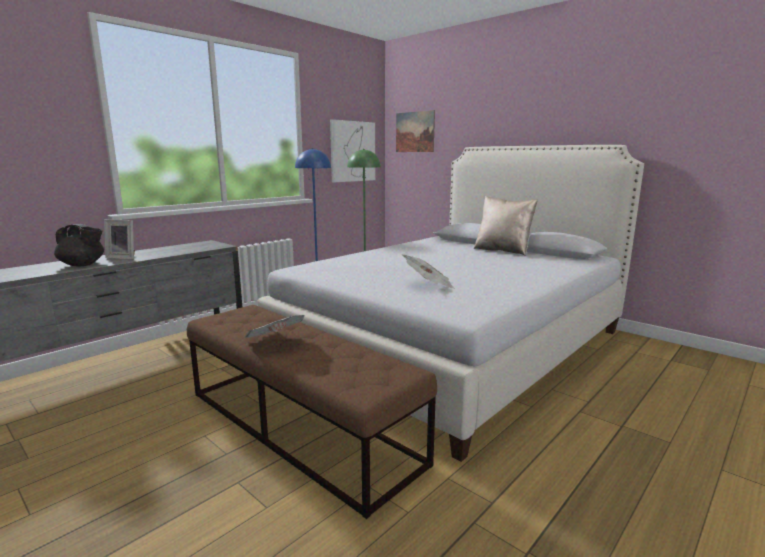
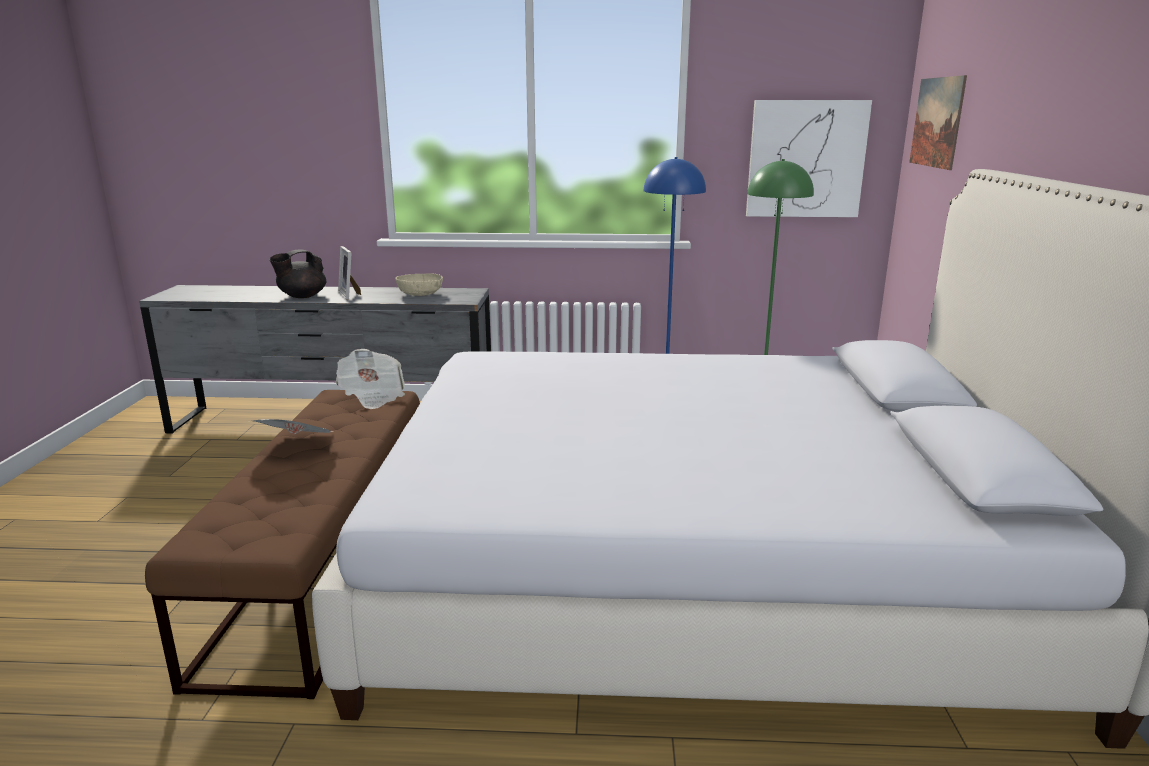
camera: 50 degrees right, 5 degrees up
(83, 265) = (302, 296): black teapot -> black teapot turned 75 degrees clockwise
(179, 249) = (420, 294): none -> beige bowl
(428, 285) = (512, 441): newspaper -> newspaper (372, 396)
(503, 250) = (869, 426): beige pillow -> none

